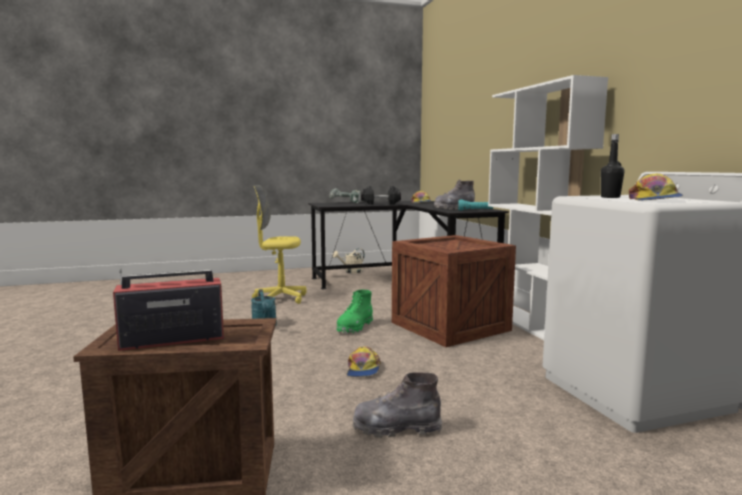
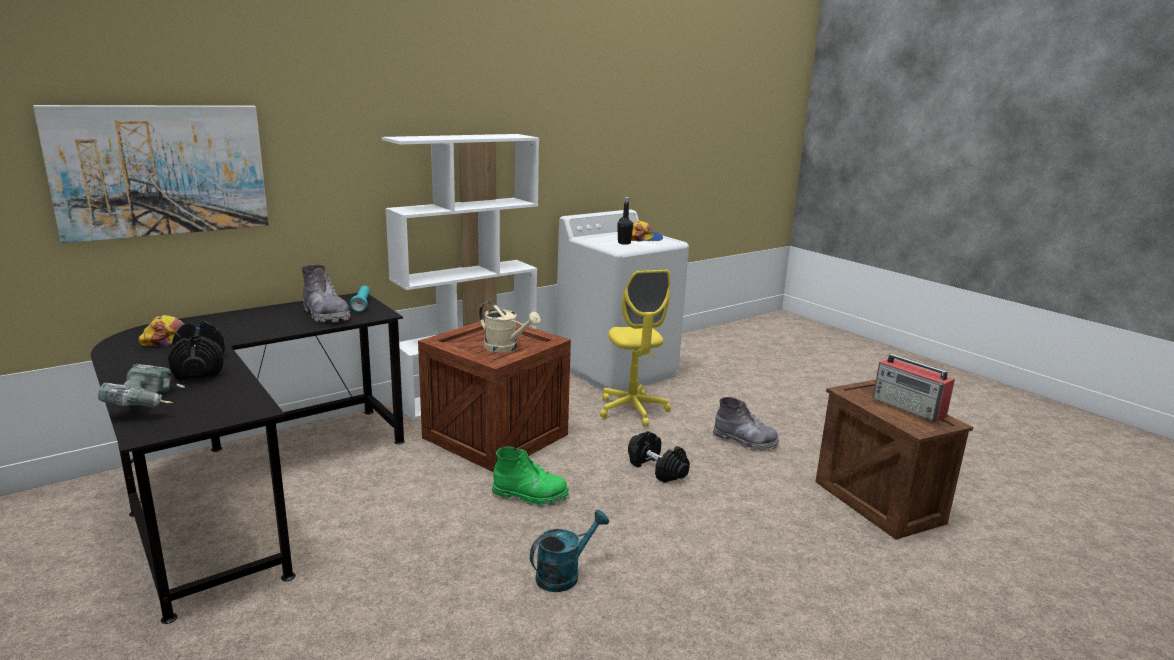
camera: 110 degrees left, 10 degrees up
(280, 299) = (385, 613): yellow office chair -> yellow office chair (632, 410)
(351, 272) = (98, 576): beige watering can -> beige watering can (506, 348)
(363, 369) = (657, 469): cap -> black dumbbell
(396, 428) = (744, 441): grey boot -> grey boot turned 45 degrees counterclockwise
(458, 126) = (161, 170): none -> picture

